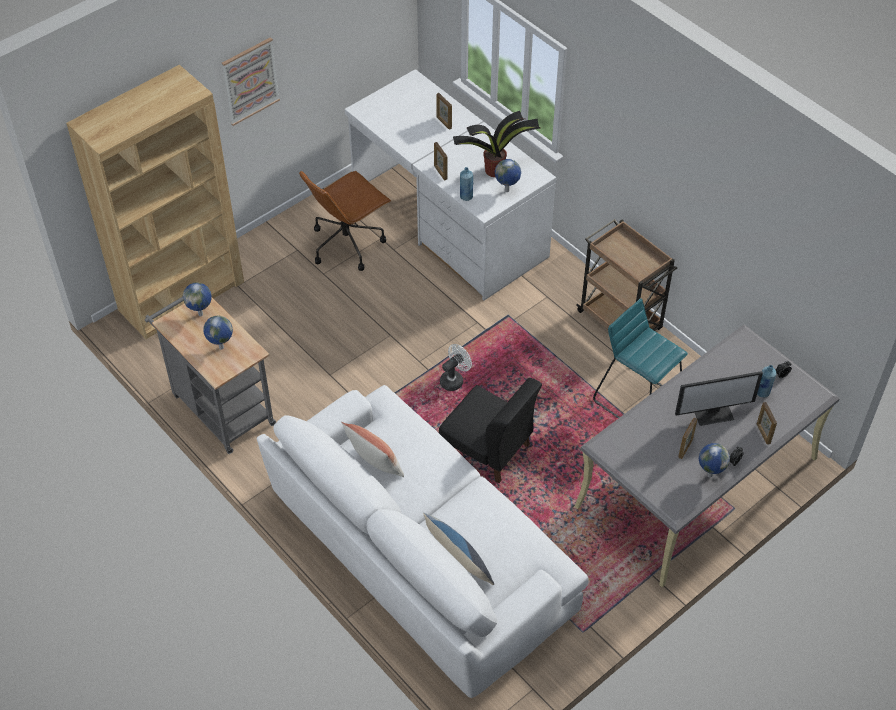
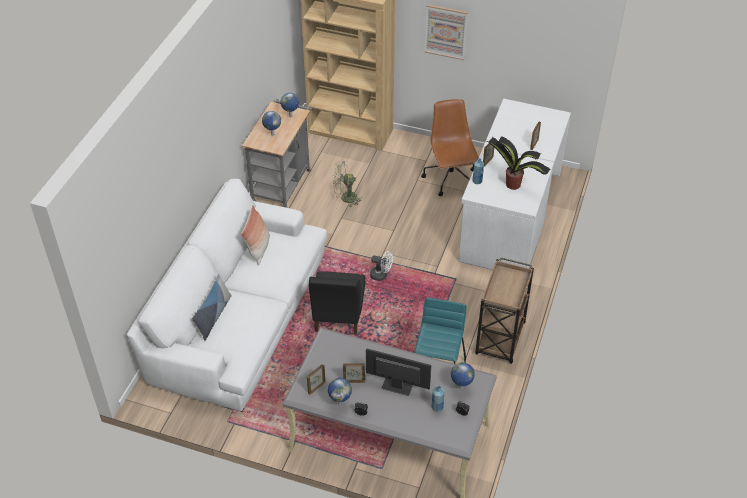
camera: 60 degrees right, 5 degrees down
(299, 356) = (345, 198): none -> green fan
(347, 243) = (450, 179): brown office chair -> brown office chair turned 60 degrees clockwise
(507, 191) = (500, 198): globe -> globe (461, 388)
(713, 413) = (397, 386): monitor -> monitor turned 150 degrees clockwise
(763, 434) = (398, 421): picture frame -> picture frame (316, 388)

